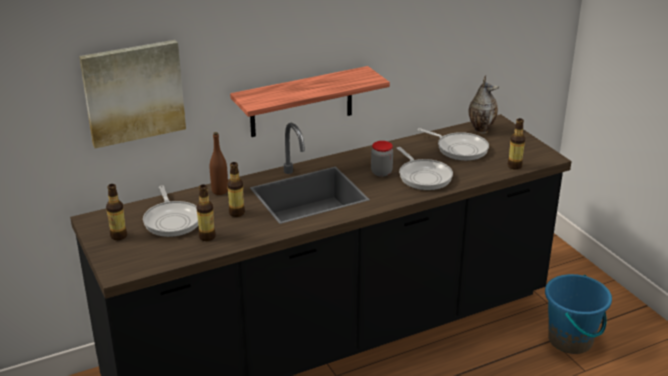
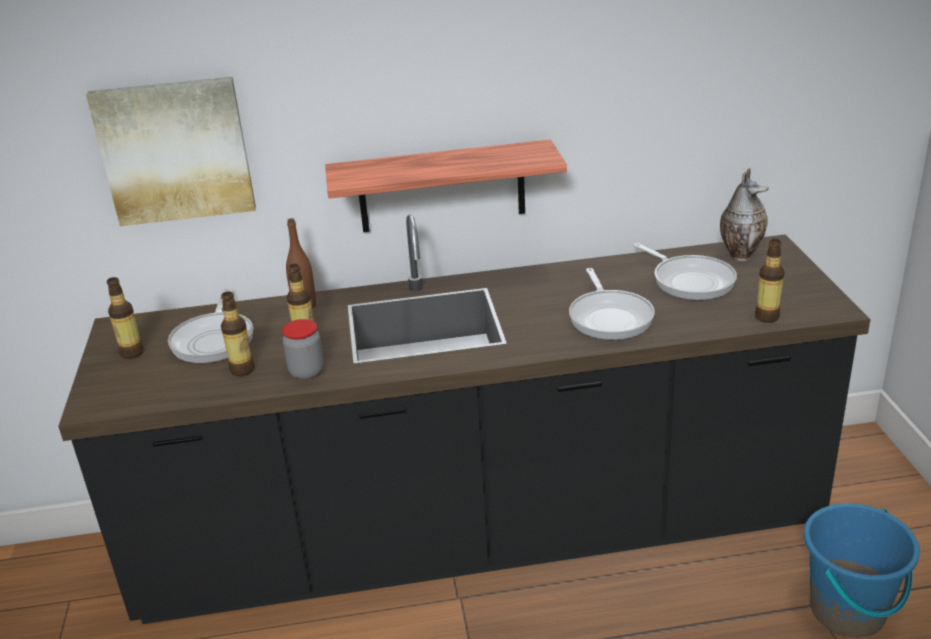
camera: 20 degrees right, 0 degrees up
(381, 172) = (548, 304): jar -> jar (307, 372)

